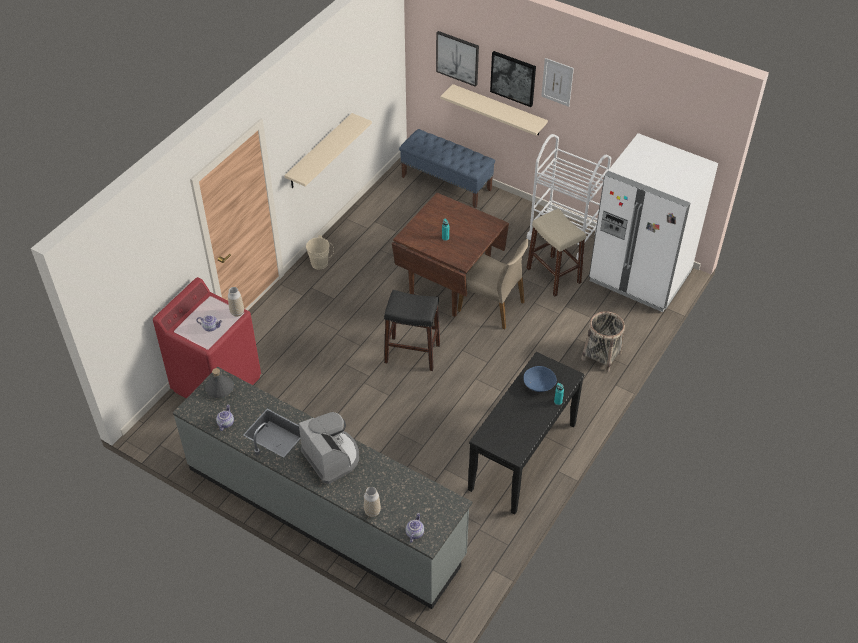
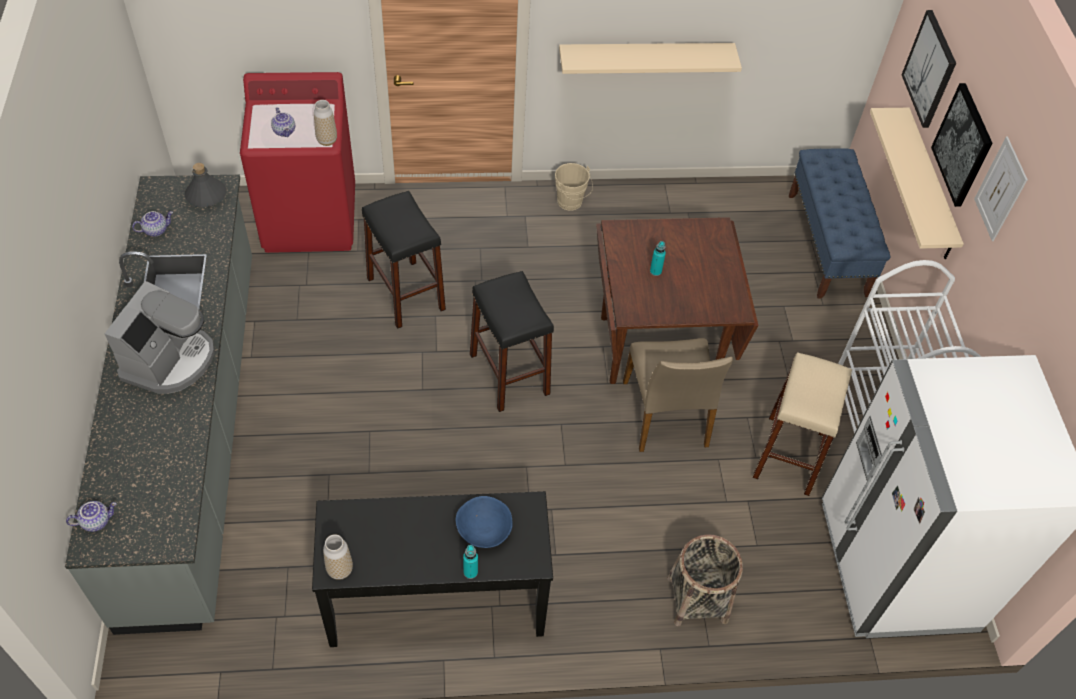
camera: 50 degrees right, 5 degrees up
(316, 368) = (406, 293): none -> black stool
(372, 511) = (105, 453): vase -> vase (340, 570)

